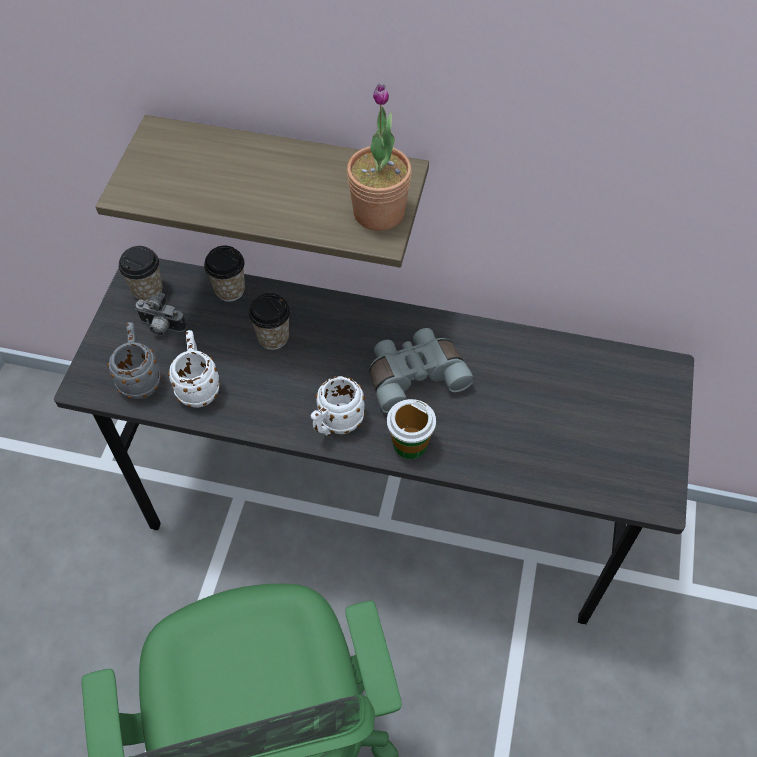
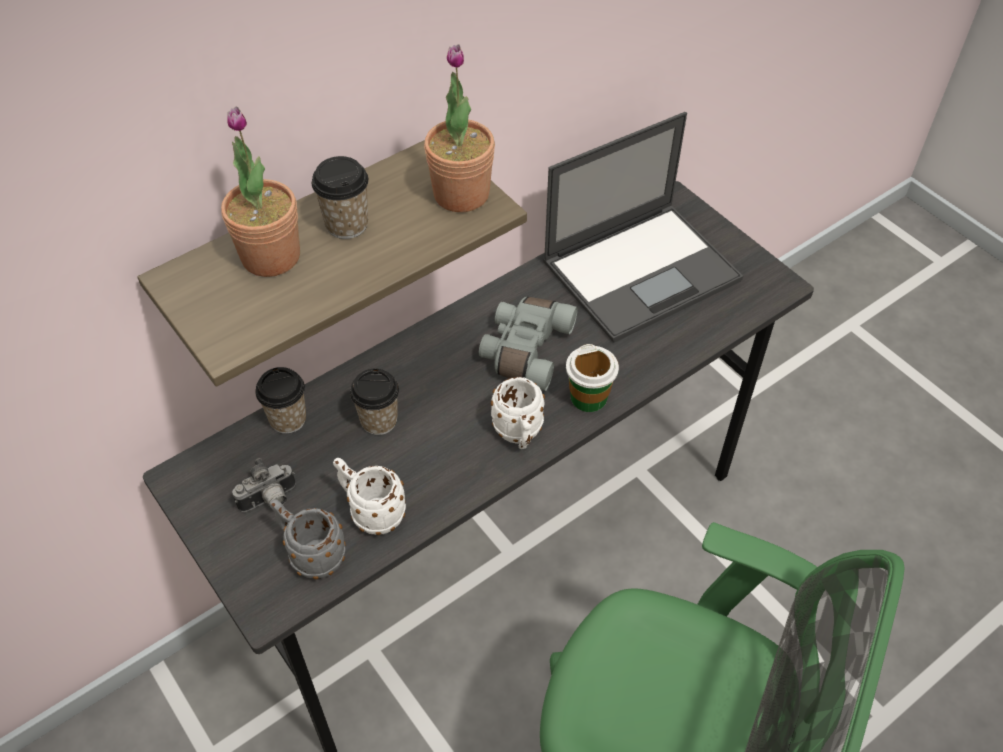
camera: 50 degrees left, 5 degrees down
(147, 290) = (211, 484): cup -> cup (347, 224)
(220, 160) = (271, 256): none -> potted plant
(570, 396) = (643, 270): none -> laptop

